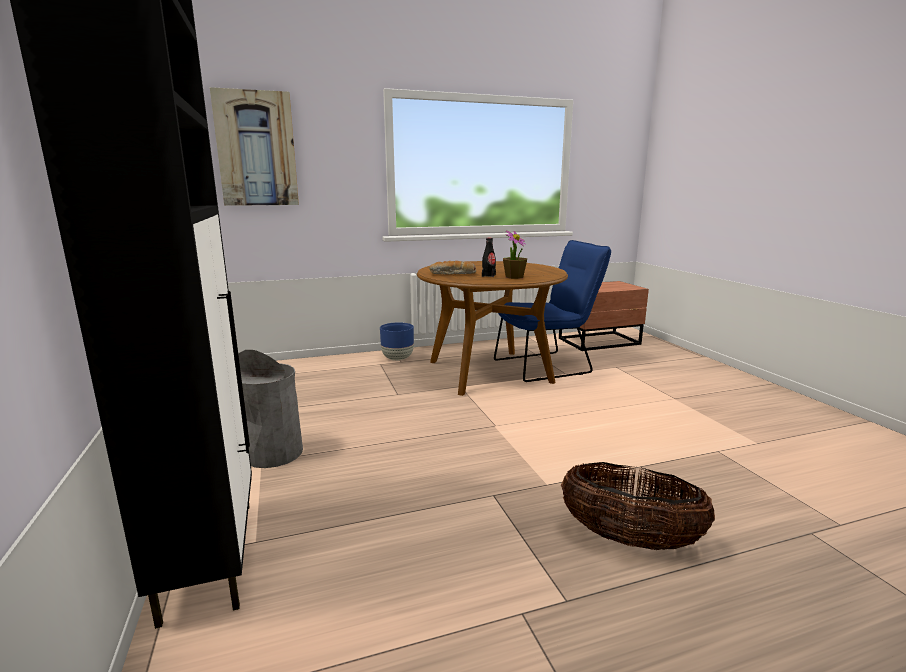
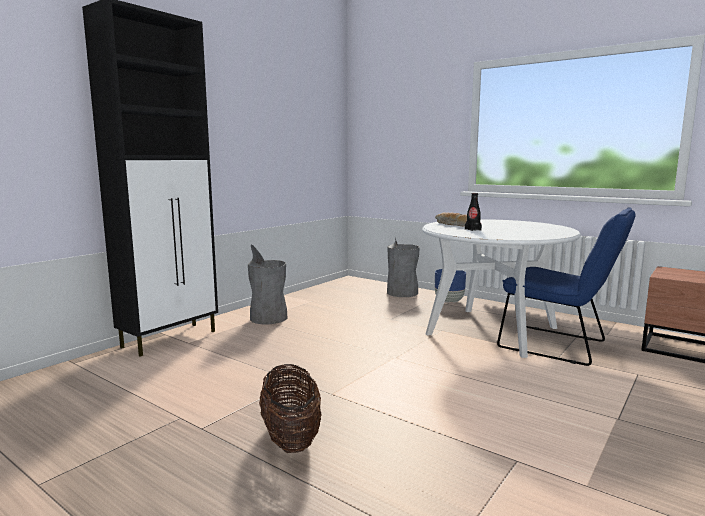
camera: 55 degrees right, 5 degrees down
(256, 149) = (381, 121): picture -> none
(337, 365) = (402, 293): none -> grey trash can
(489, 371) = (492, 331): brown dining table -> white dining table
(514, 277) = (487, 233): potted plant -> none

